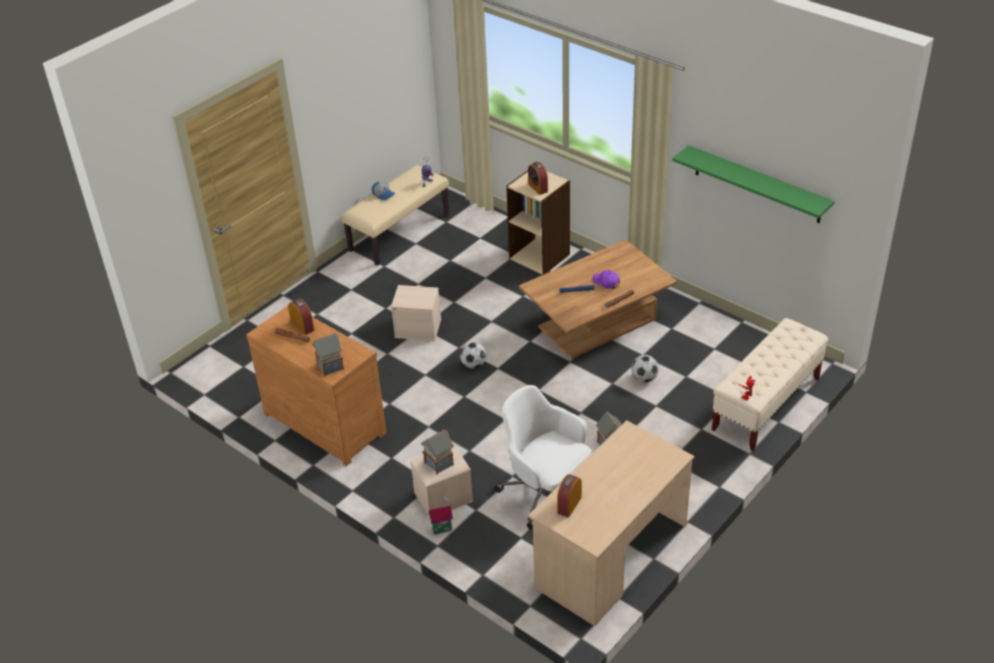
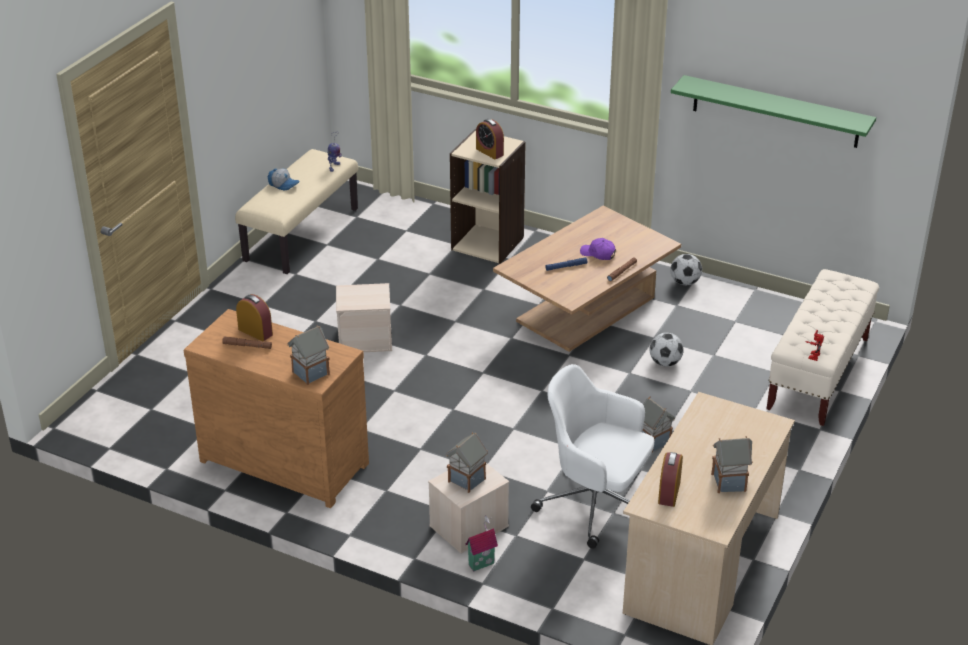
camera: 15 degrees left, 5 degrees down
(473, 365) = (451, 372): football -> football (685, 282)
(620, 503) = (729, 482): none -> toy house

